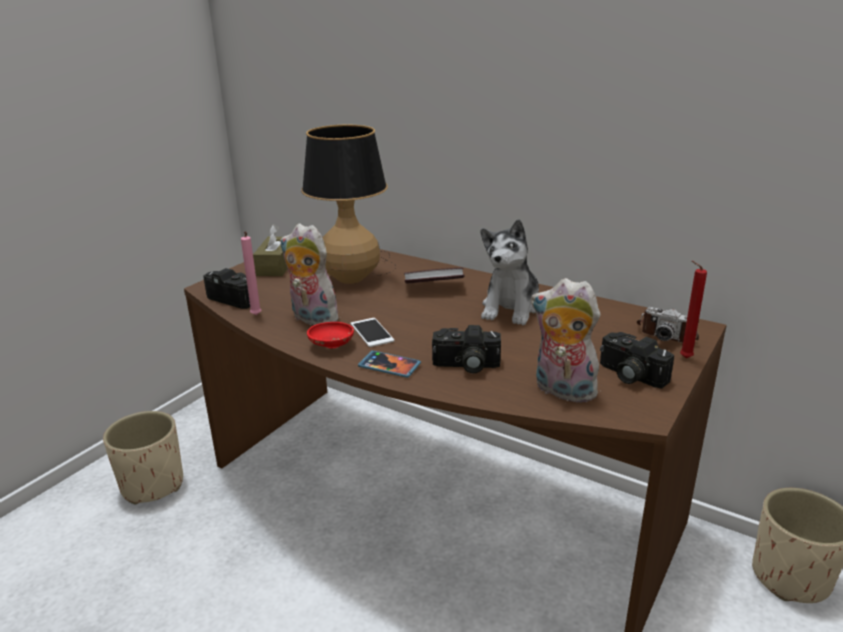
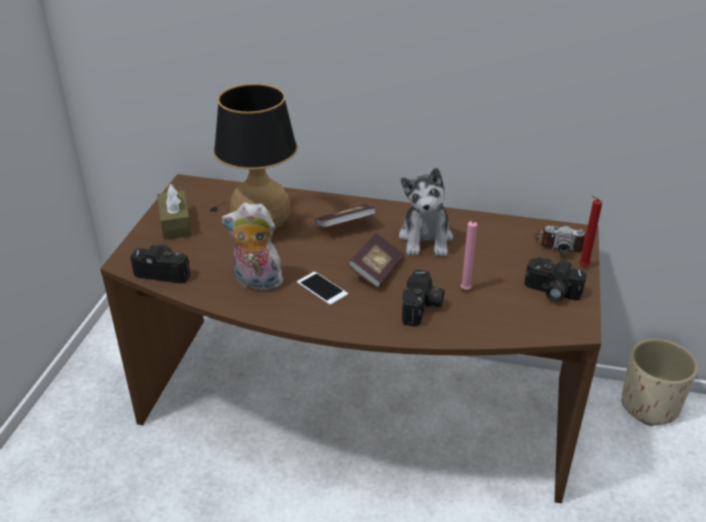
camera: 20 degrees left, 10 degrees up
(153, 484) = (81, 458): beige planter -> none
(256, 316) = (201, 289): pink candle -> pink candle (466, 290)
(331, 345) = (295, 310): red bowl -> none
(389, 366) = (360, 322): phone -> none
(439, 326) = (376, 270): none -> book
(465, 365) = (422, 308): camera -> camera turned 60 degrees counterclockwise
(561, 391) = (509, 318): plush toy -> none

